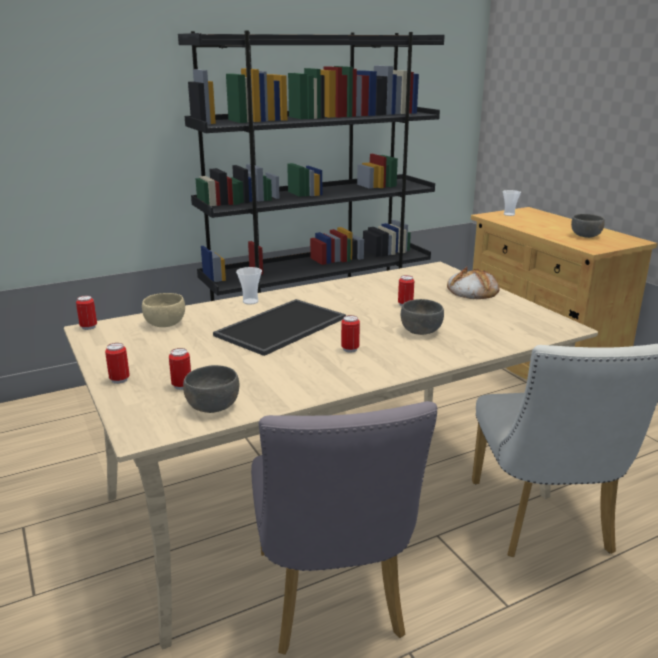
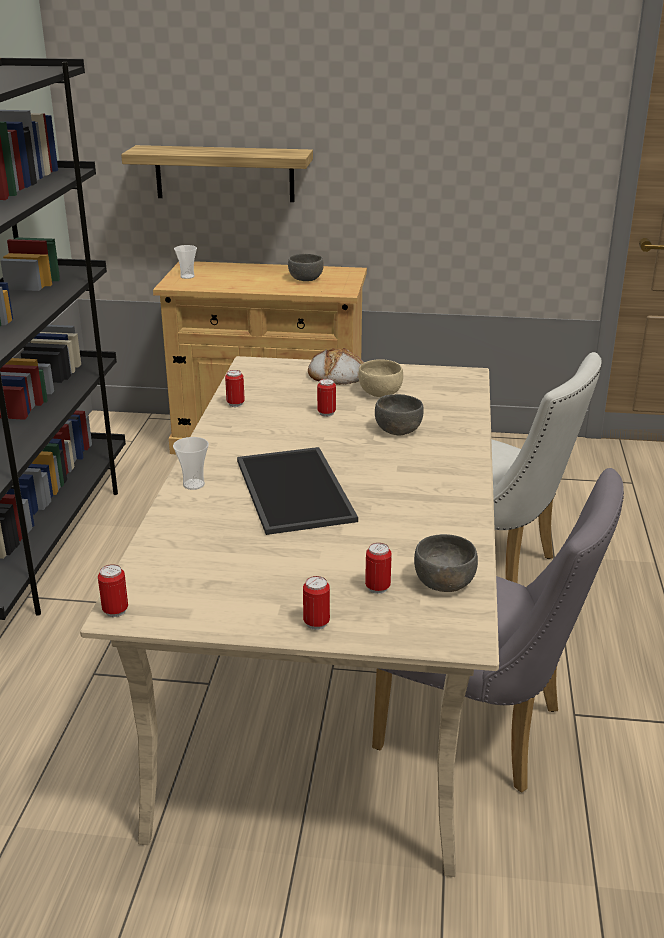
camera: 55 degrees left, 5 degrees up
(165, 323) = (183, 555): beige bowl -> beige bowl (380, 393)
(350, 349) = (397, 475): can -> can (235, 404)
(570, 141) = (224, 173): none -> shelf

